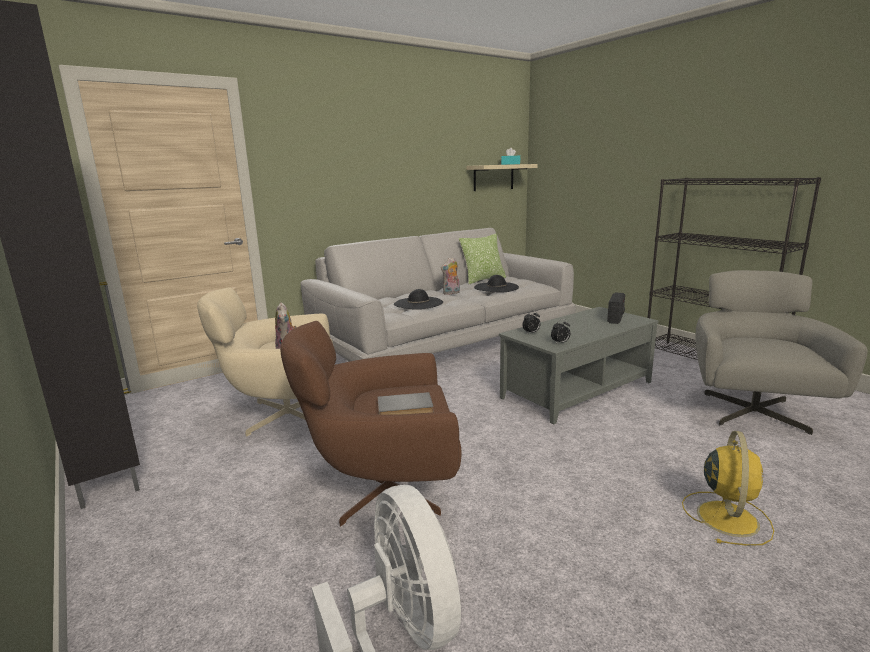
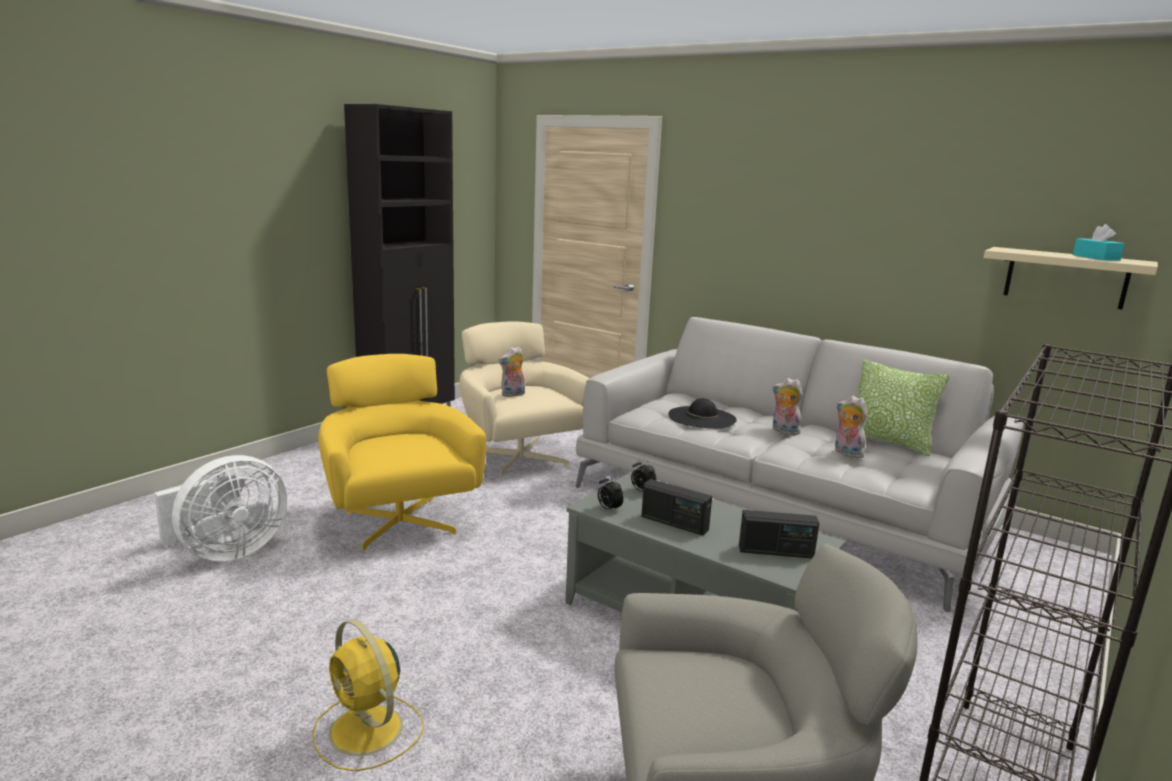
camera: 70 degrees right, 0 degrees up
(383, 490) = (398, 521): brown armchair -> yellow armchair
(405, 408) = (389, 449): grey book -> none
(496, 287) = (846, 453): black hat -> plush toy
(582, 331) = (674, 523): none -> radio
(727, 516) = (368, 731): yellow fan -> yellow fan turned 45 degrees clockwise

